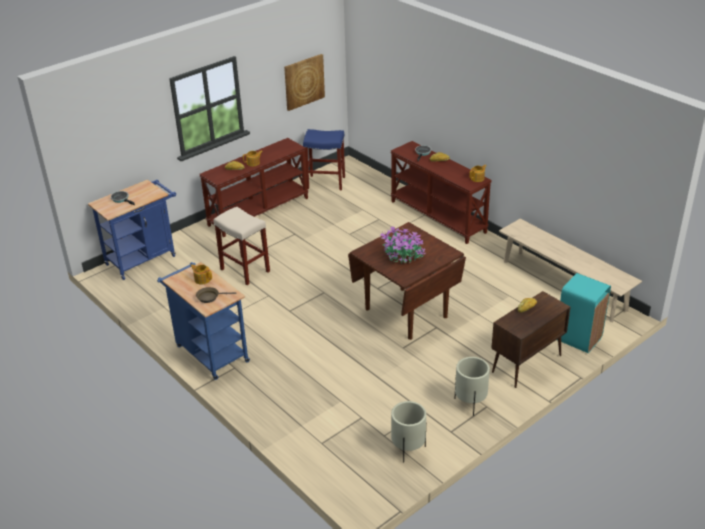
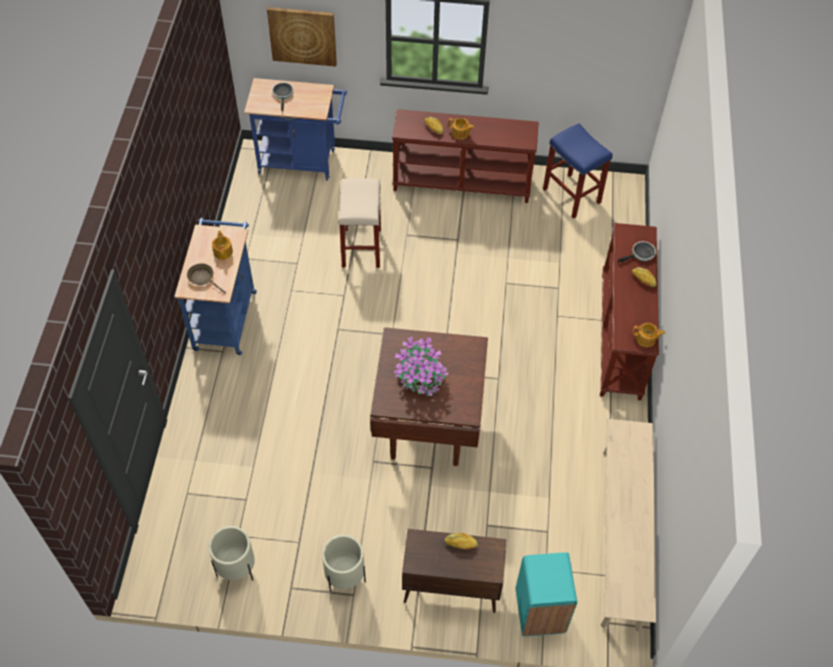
camera: 45 degrees right, 20 degrees up
(304, 81) = (593, 67): picture -> picture (302, 36)

